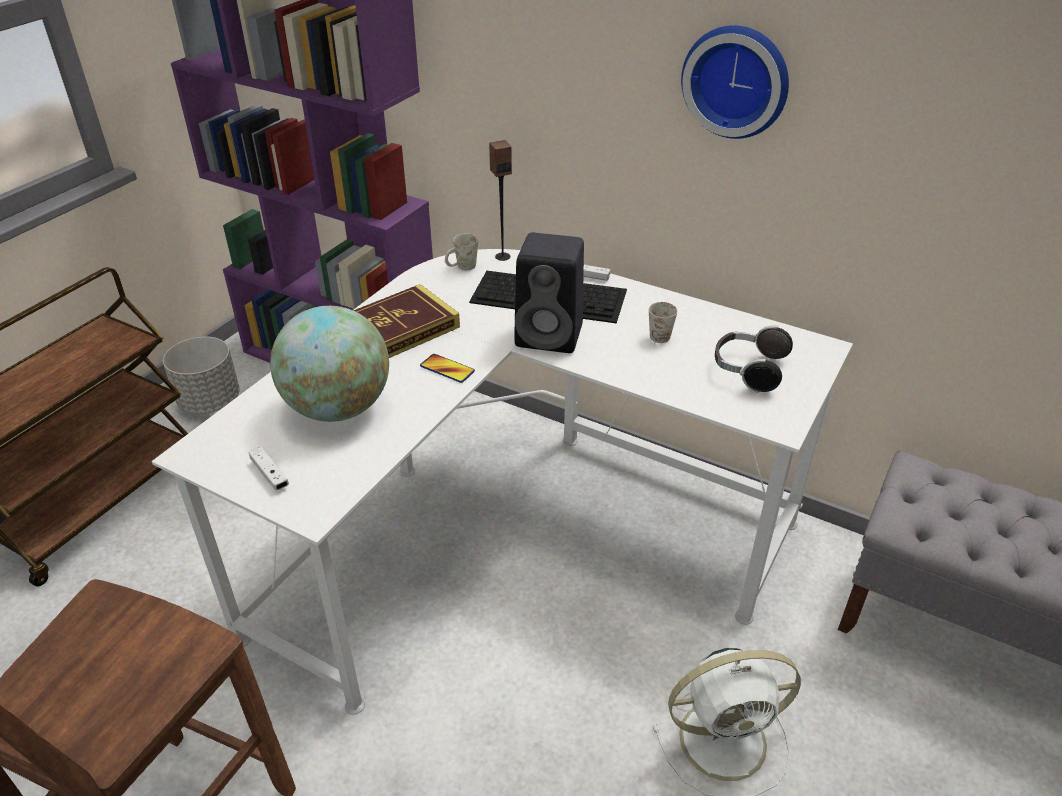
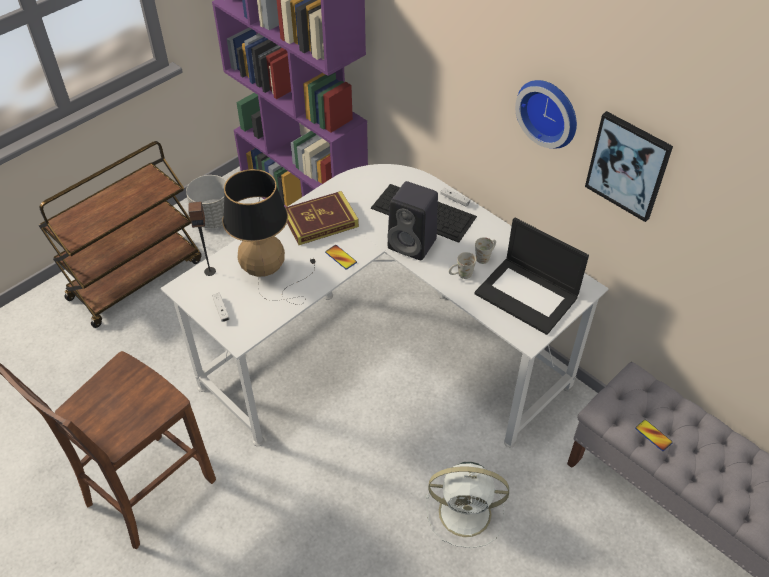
camera: 15 degrees right, 10 degrees up
(338, 408) = (269, 273): globe -> table lamp
(461, 268) = (375, 178): white mug -> white mug (460, 275)
(502, 256) = (405, 173): speaker -> speaker (210, 271)
(748, 370) = (528, 295): headphones -> laptop
(880, 126) = (628, 165): none -> picture
(989, 540) = (653, 435): none -> phone

